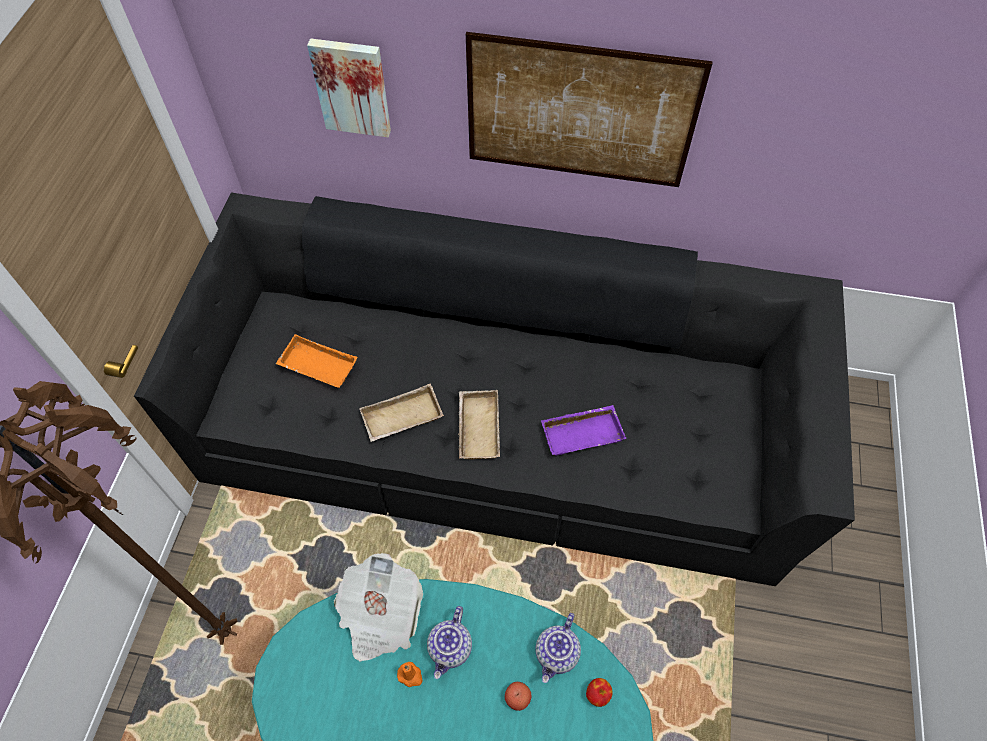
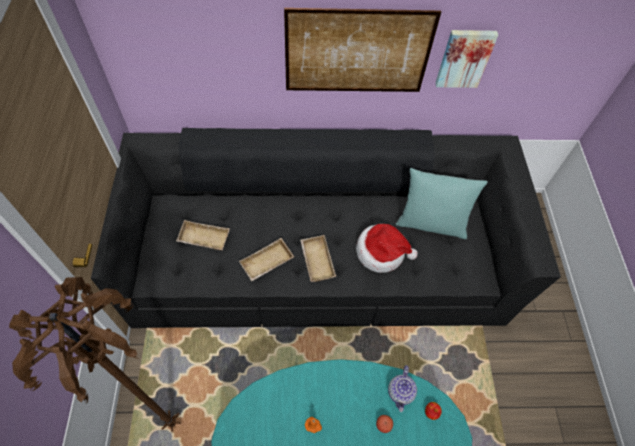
camera: 15 degrees left, 0 degrees up
(316, 367) = (203, 239): orange tray -> beige tray
(352, 86) = (207, 52): picture -> picture (464, 58)
(380, 616) = (284, 391): newspaper -> none
(450, 648) = (334, 403): teapot -> none
(582, 432) = (382, 252): purple tray -> hat
(674, 400) = (431, 223): none -> turquoise pillow

